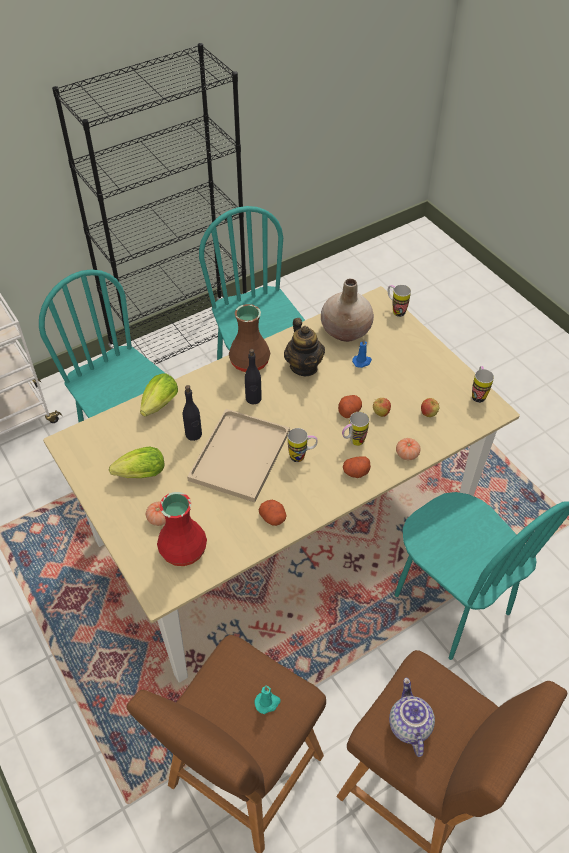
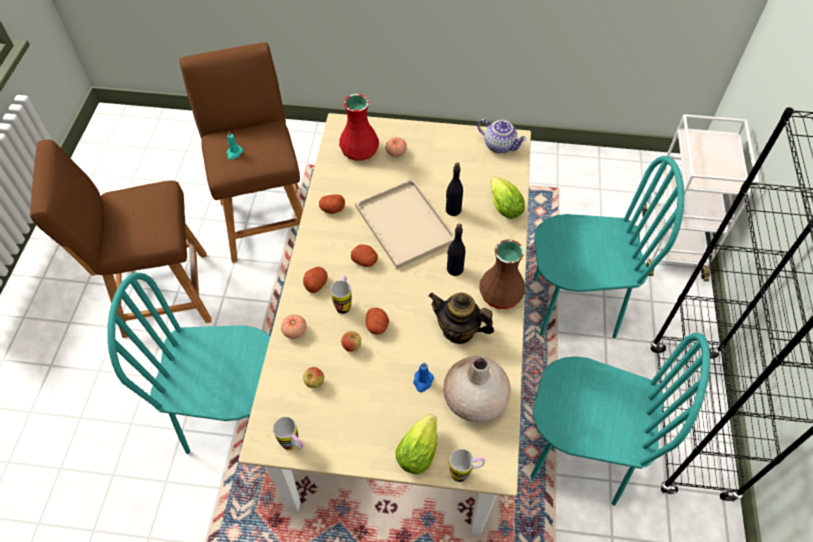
camera: 130 degrees right, 5 degrees up
(138, 475) = (445, 160): lettuce -> lettuce (419, 449)
(302, 456) = (365, 260): mug -> potato
(408, 725) = (146, 203): teapot -> teapot (500, 145)

